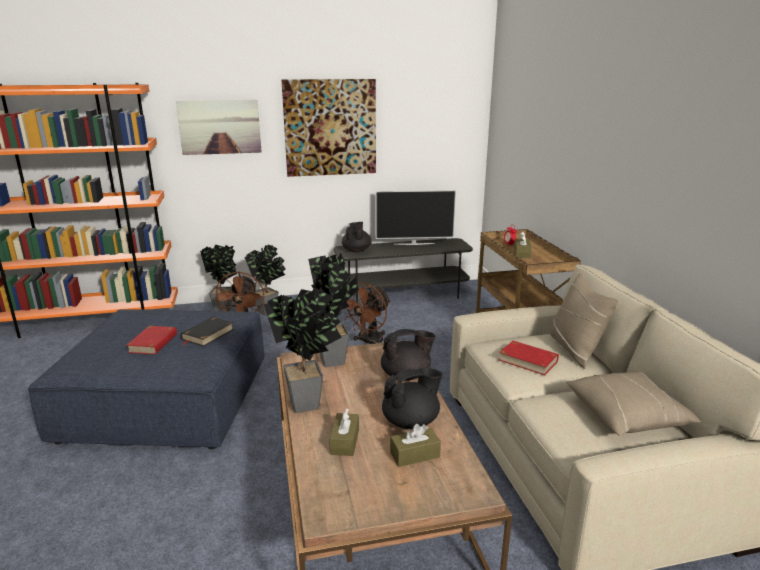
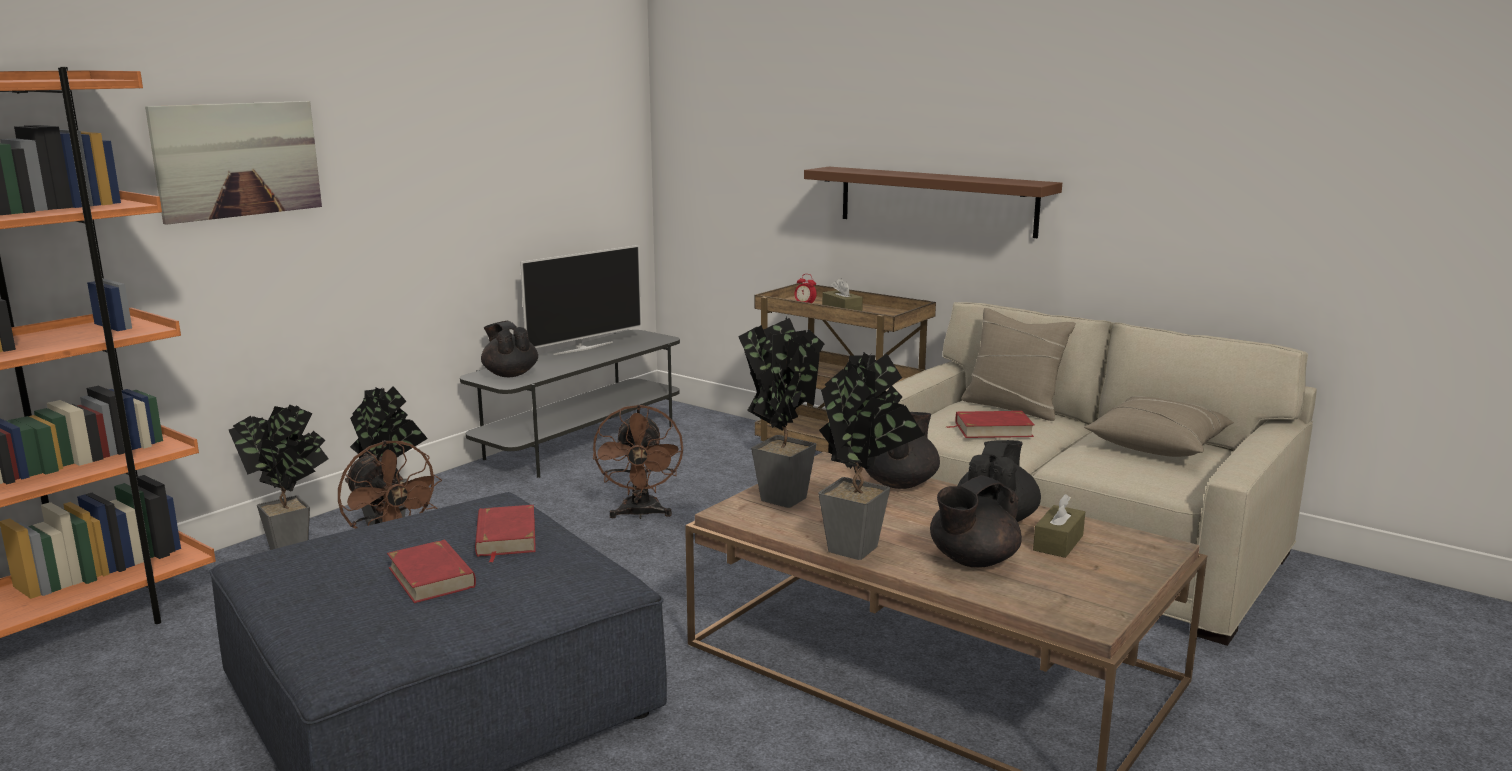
camera: 40 degrees left, 5 degrees down
(207, 334) = (505, 537): black book -> red book
(330, 128) = (434, 152): picture -> none
(345, 441) = (972, 560): brown tissue box -> black teapot
(595, 189) = (936, 201): none -> brown shelf

